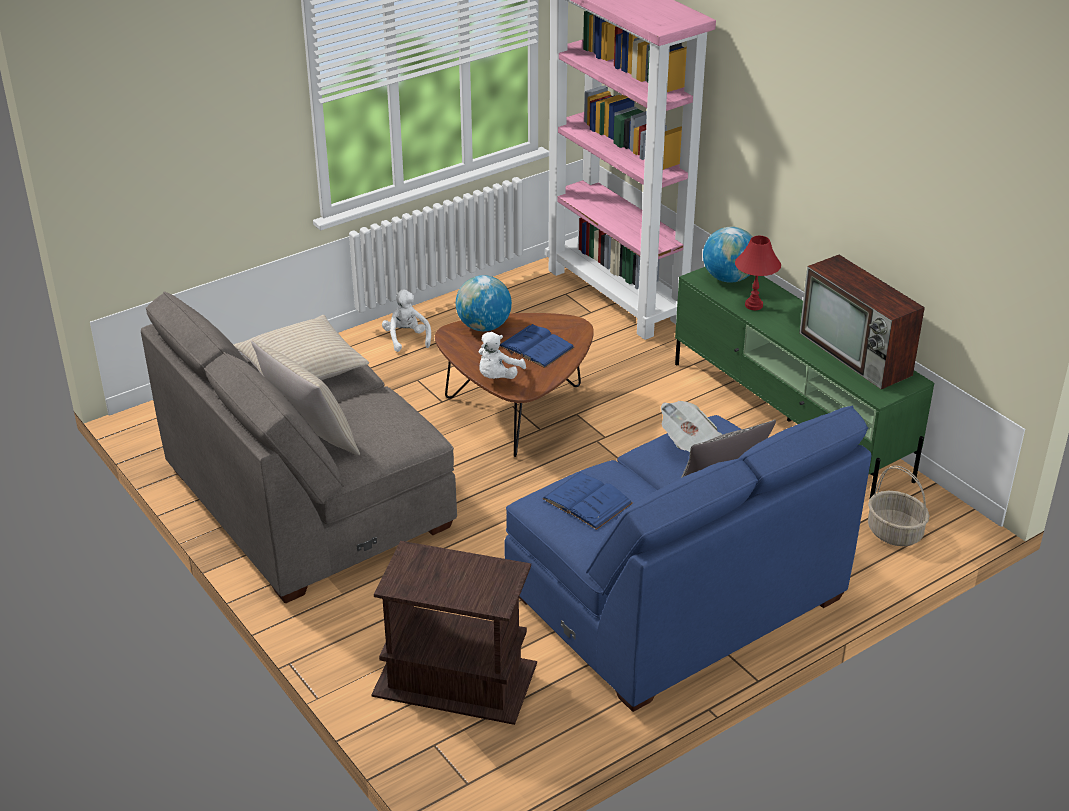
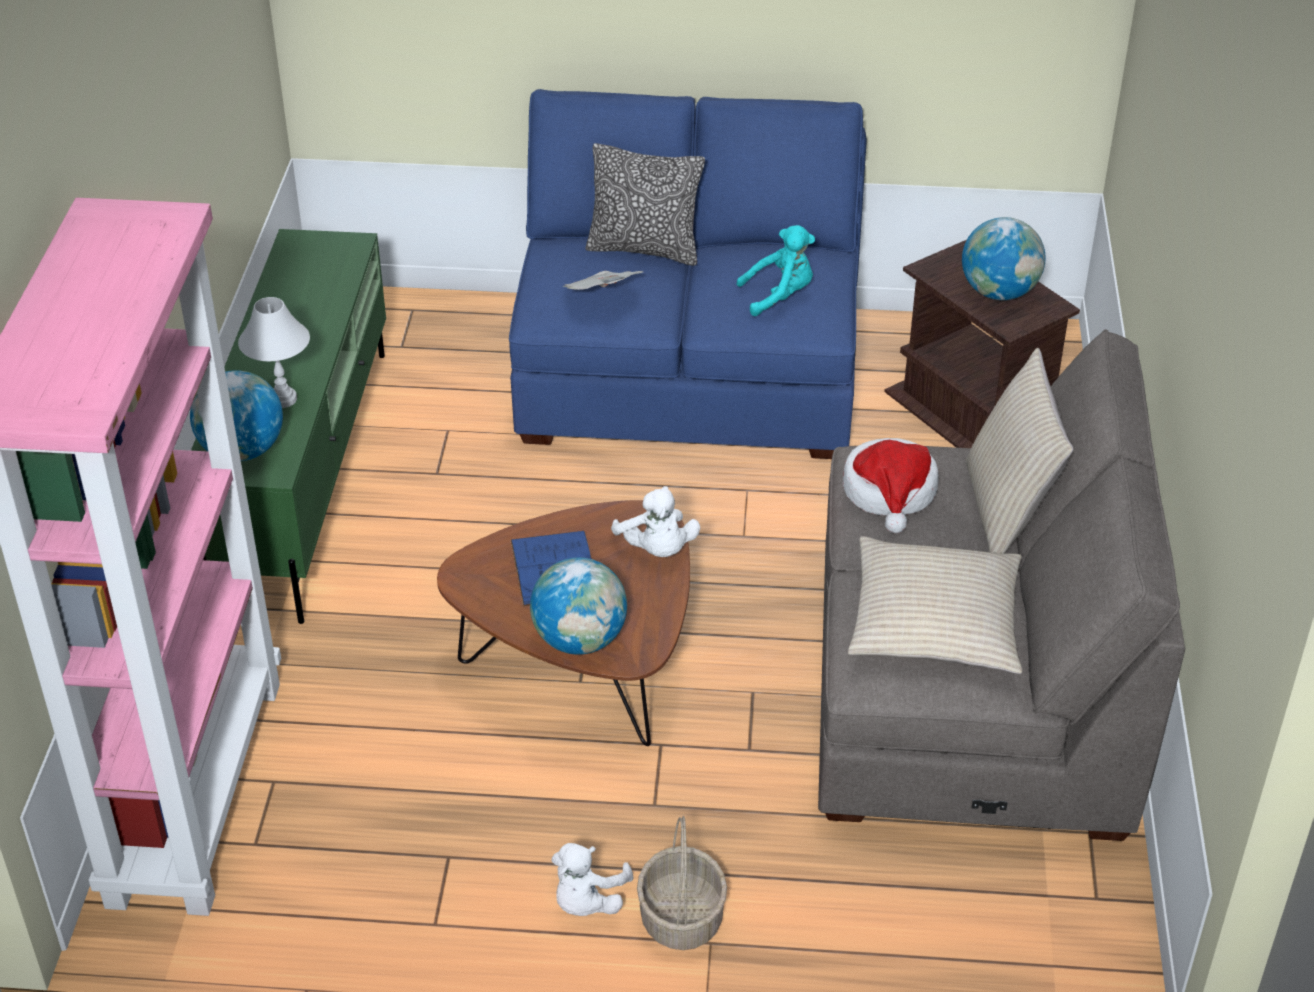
camera: 140 degrees left, 5 degrees up
(386, 417) = (890, 493): none -> hat
(443, 576) = (999, 292): none -> globe
(497, 377) = (657, 550): white plush toy -> white plush toy turned 90 degrees clockwise
(587, 501) = (779, 296): blue book -> turquoise plush toy
(753, 305) = (282, 399): red table lamp -> white table lamp
(857, 355) = (292, 289): television -> none
(895, 532) = (407, 323): basket -> basket (680, 917)

